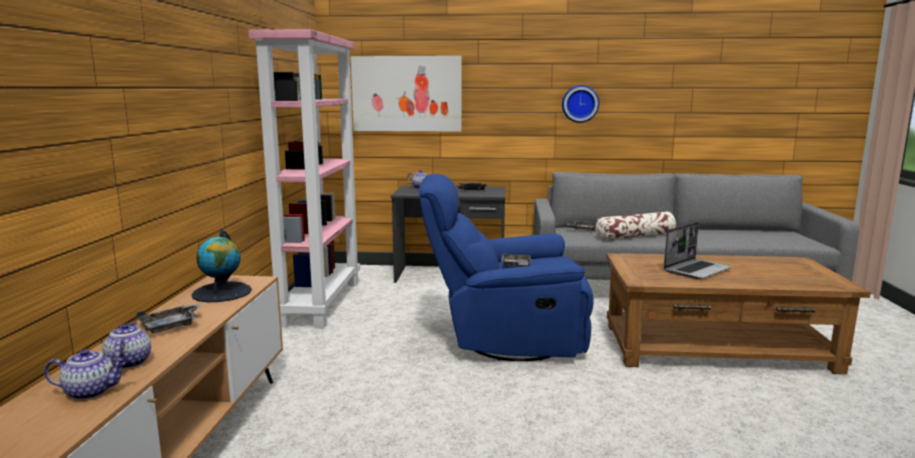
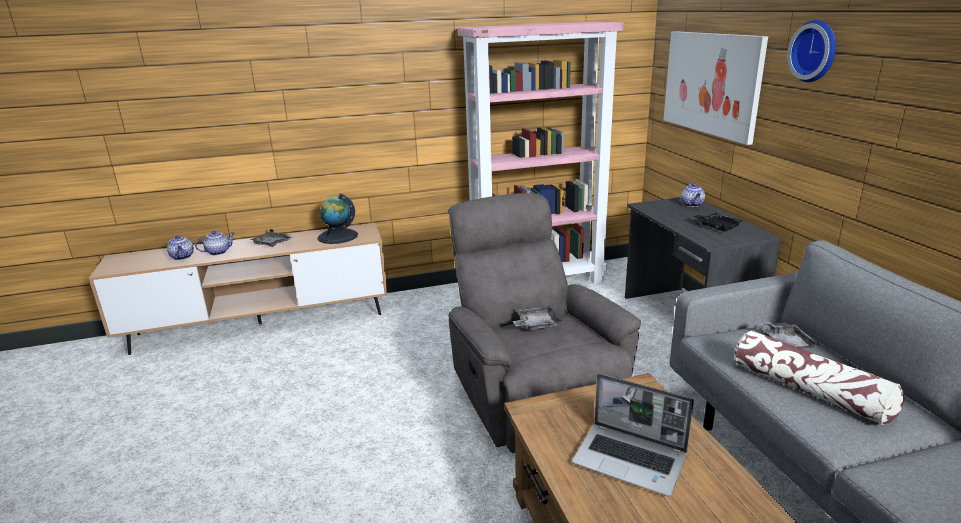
camera: 70 degrees right, 10 degrees up
(505, 339) = (531, 395): blue armchair -> grey armchair
(580, 103) = (909, 136): wall clock -> wall clock (816, 51)

